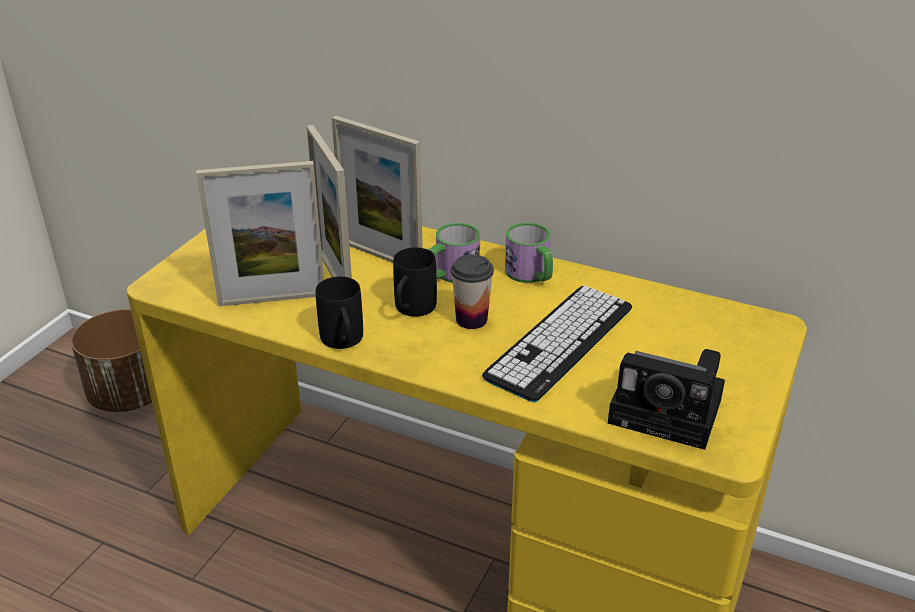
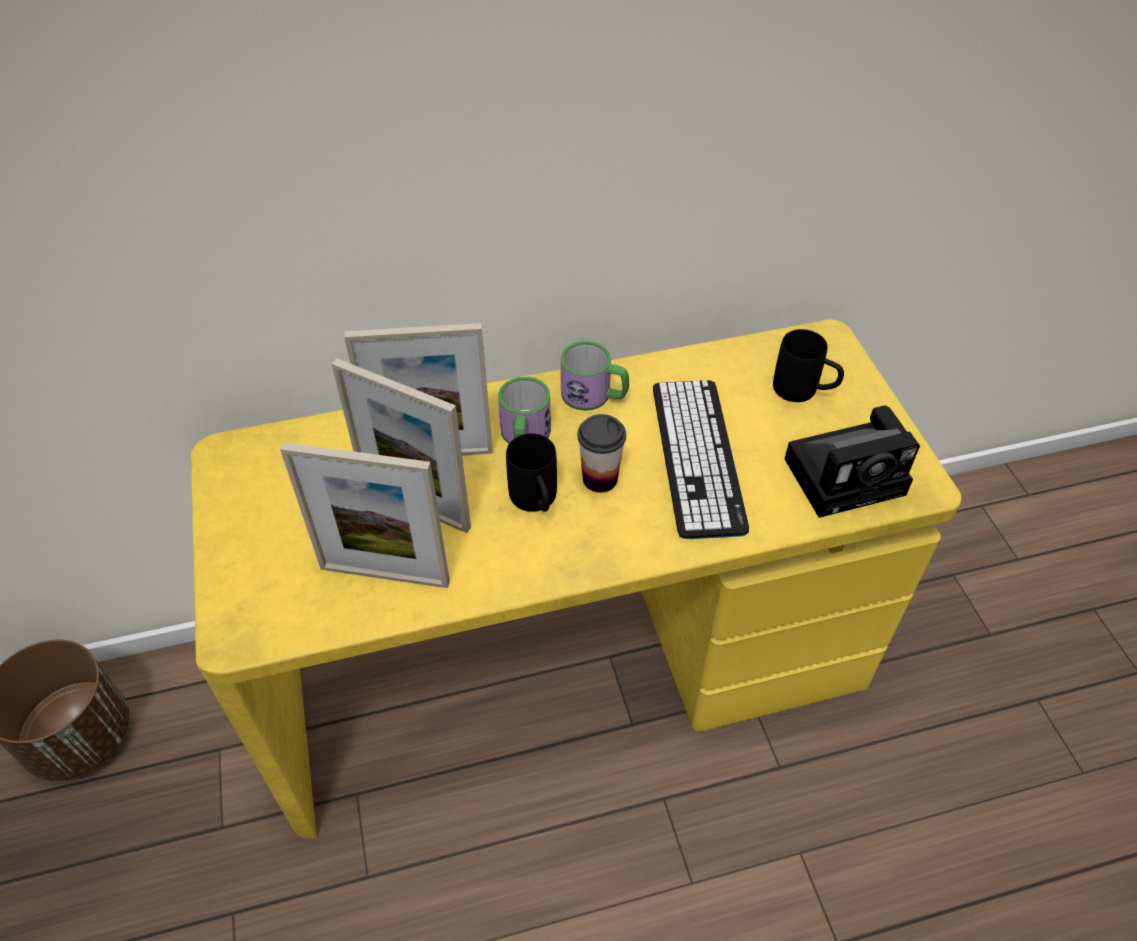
camera: 40 degrees left, 15 degrees up
(272, 299) = (384, 575): picture frame -> picture frame turned 60 degrees clockwise
(343, 342) = (517, 580): black mug -> black mug (804, 391)

